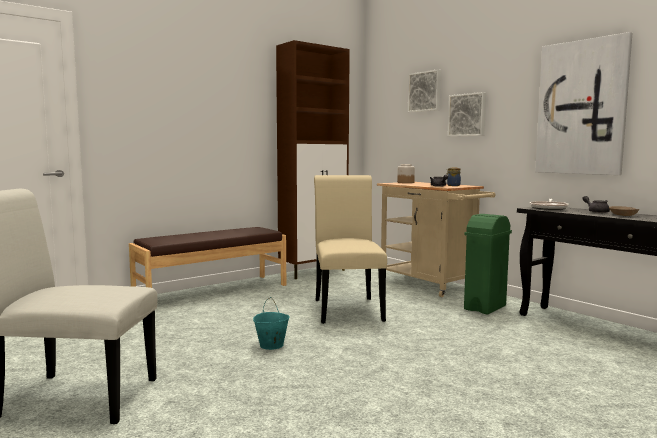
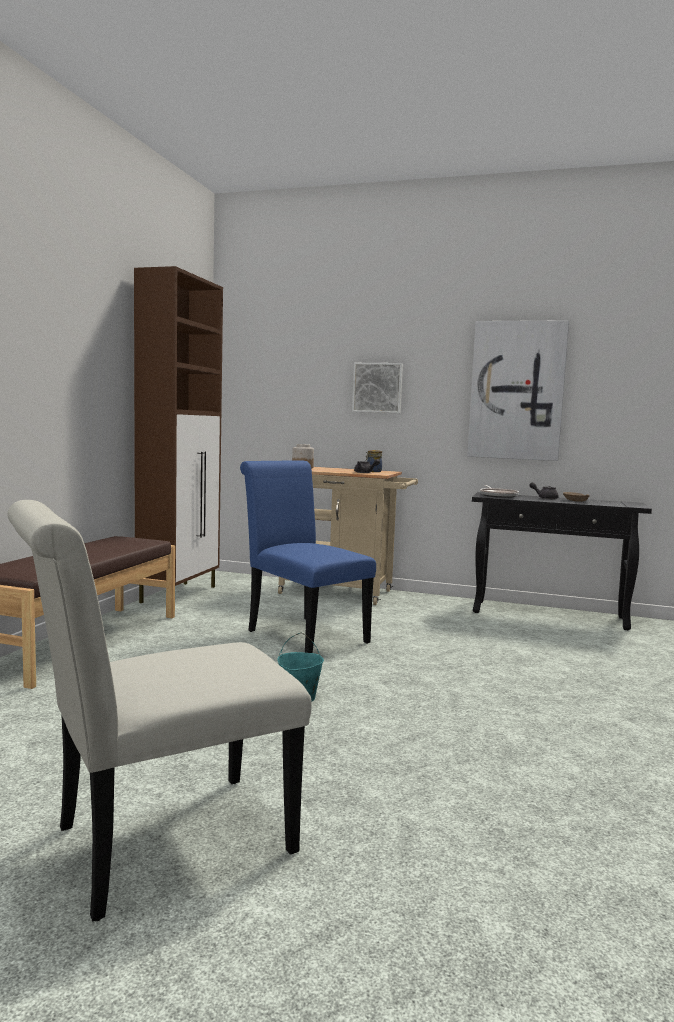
camera: 35 degrees left, 0 degrees up
(347, 308) = (302, 634): beige chair -> blue chair
(425, 91) = (315, 354): picture -> none
(484, 307) = (432, 610): green trash can -> none

